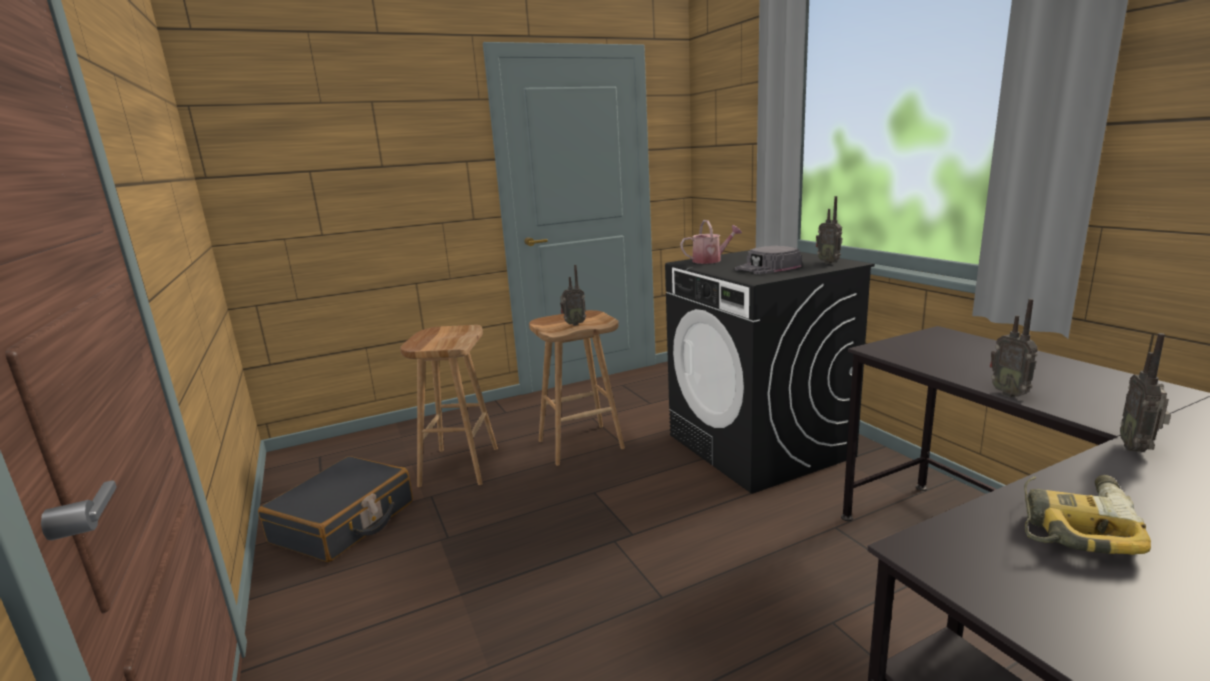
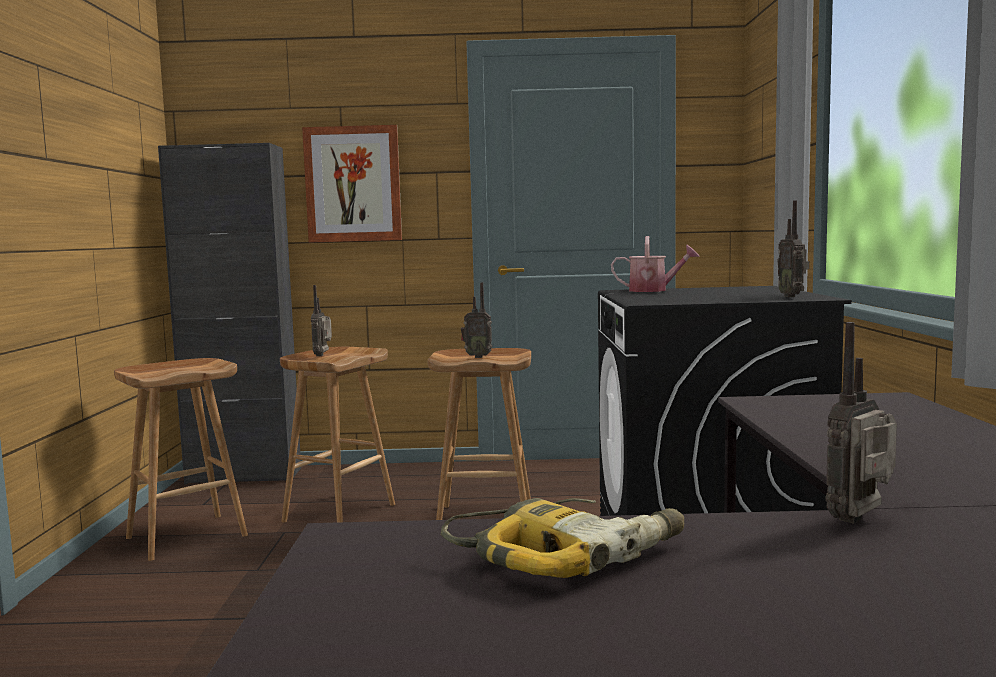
camera: 25 degrees right, 10 degrees down
(329, 449) = (244, 476): none -> black cabinet
(344, 522) = (188, 536): black suitcase -> brown stool
(393, 175) = (353, 184): none -> picture
(768, 267) = (697, 296): grey cap -> none
(1010, 393) = (823, 455): radio -> radio (323, 355)

